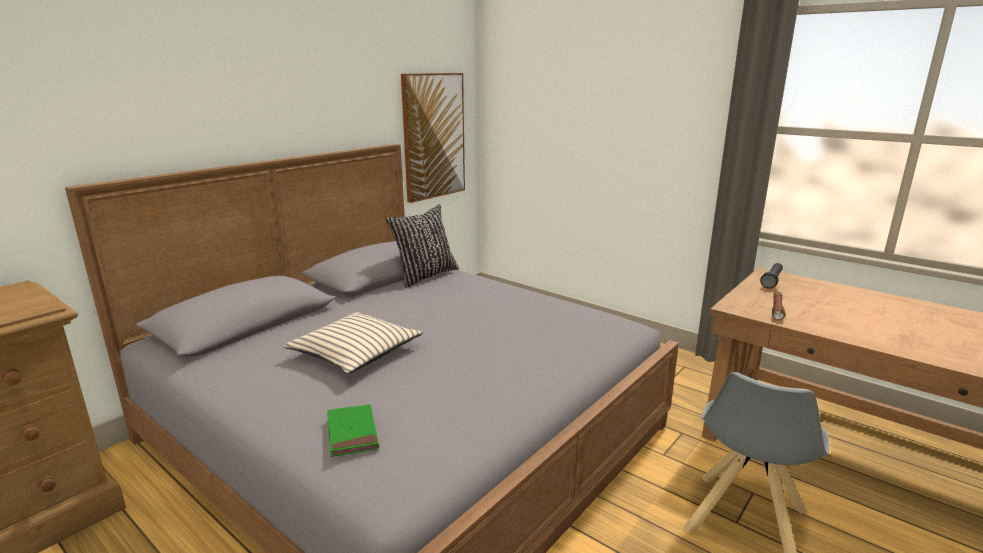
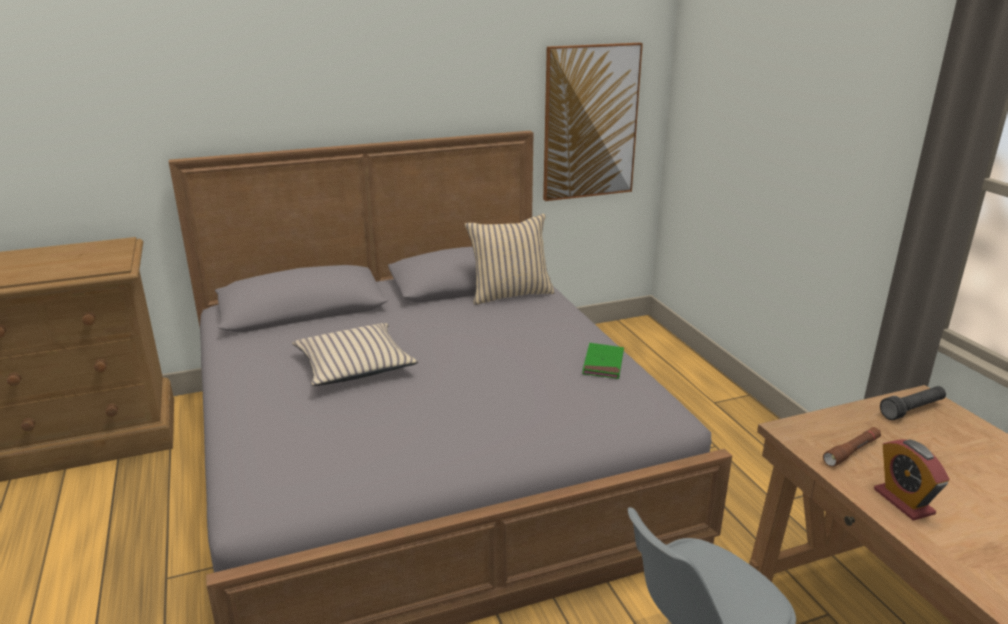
camera: 30 degrees right, 5 degrees up
(352, 433) = (274, 443): green book -> green book (603, 363)
(425, 275) = (510, 294): black pillow -> beige pillow
(836, 327) = (903, 501): none -> alarm clock

